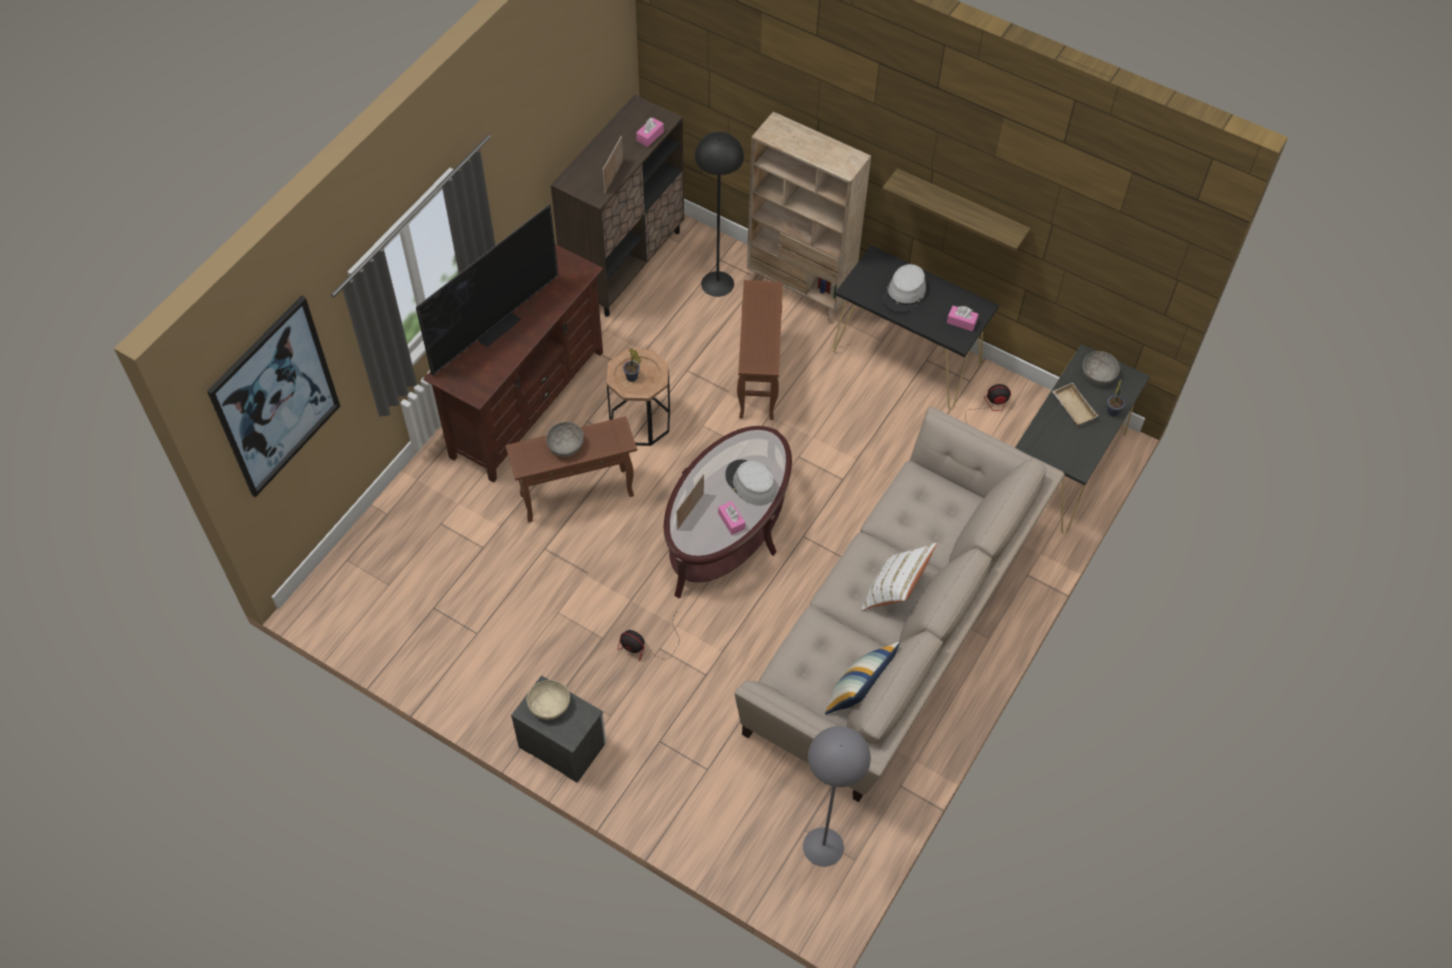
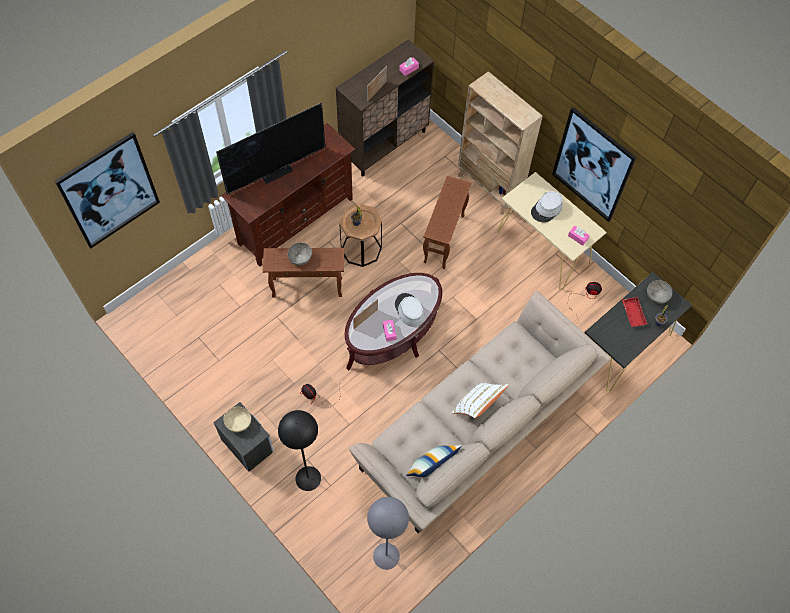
camera: 15 degrees right, 5 degrees up
(718, 283) = (438, 171): black floor lamp -> black floor lamp (308, 478)
(907, 358) = (543, 249): black console table -> beige console table
(960, 210) = (592, 165): shelf -> picture
(1072, 407) = (632, 313): beige tray -> red tray

